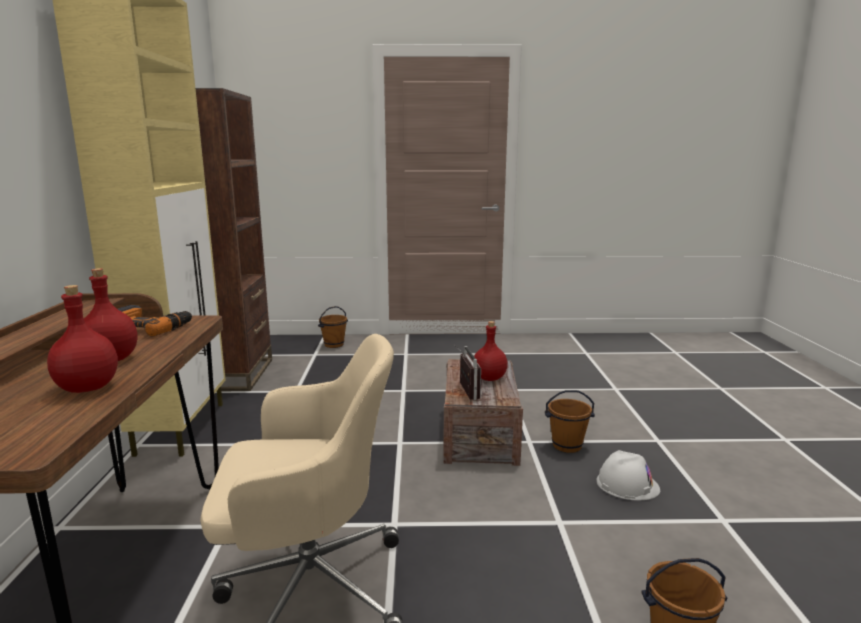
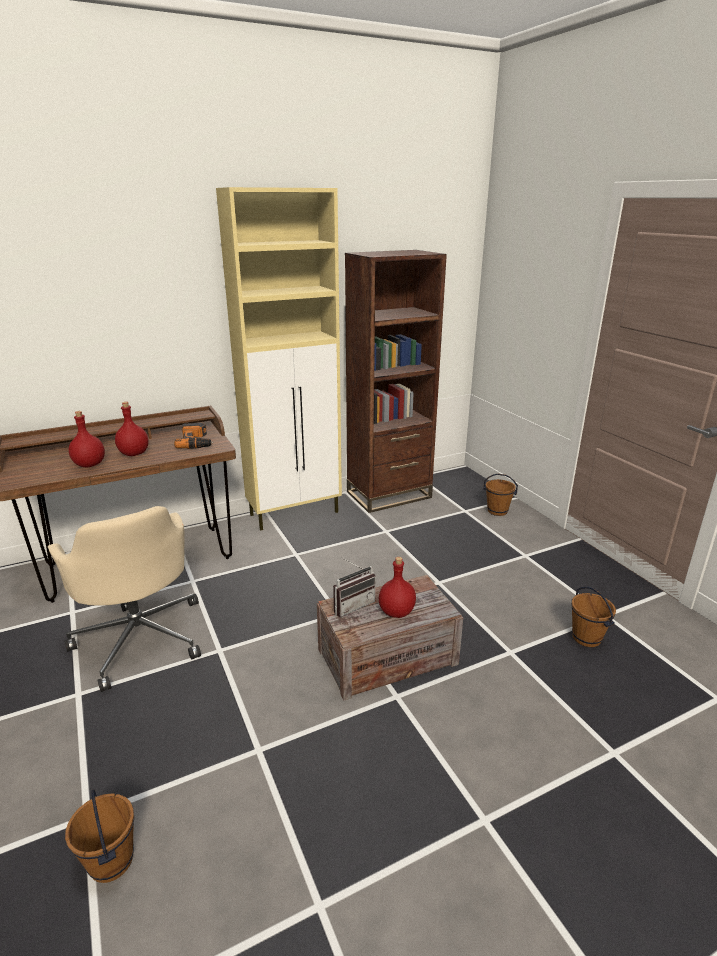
camera: 65 degrees right, 10 degrees up
(567, 445) = (408, 729): brown bucket -> brown bucket (587, 638)
(627, 484) = (352, 797): white hard hat -> none

